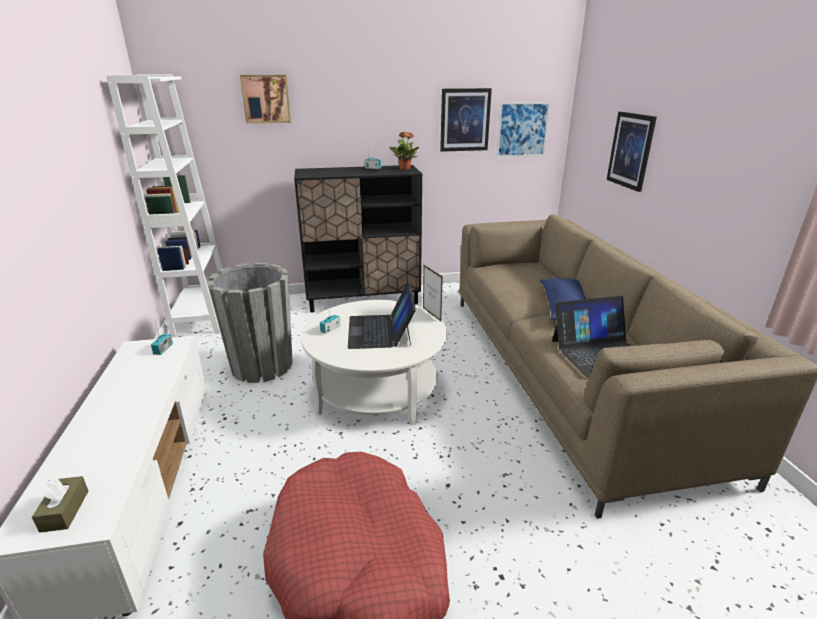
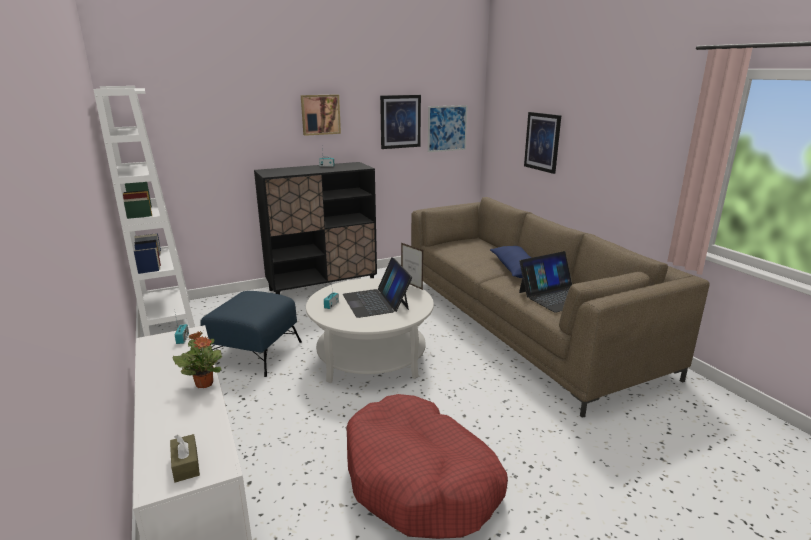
camera: 15 degrees left, 5 degrees down
(262, 366) = (255, 352): grey planter -> blue ottoman
(266, 99) = (225, 107): picture -> picture (320, 114)
(405, 169) = (356, 165): potted plant -> potted plant (204, 383)

